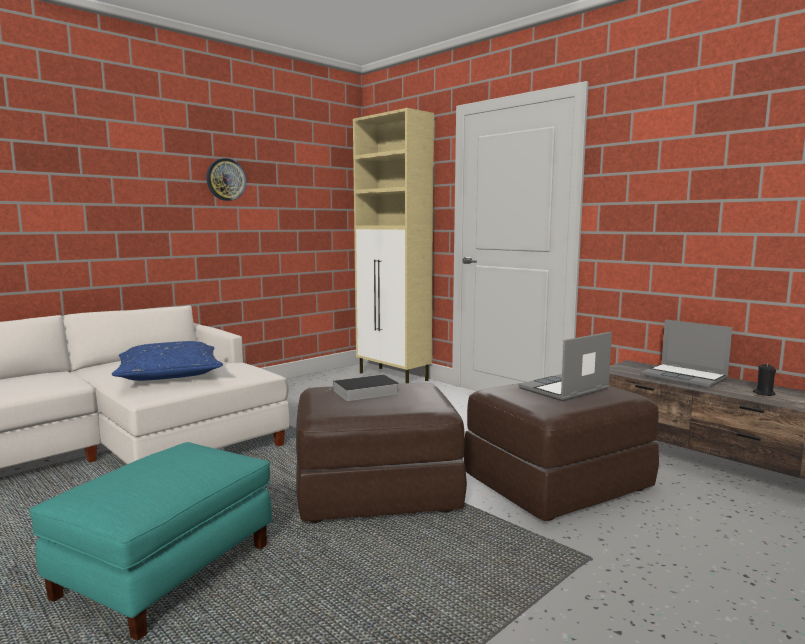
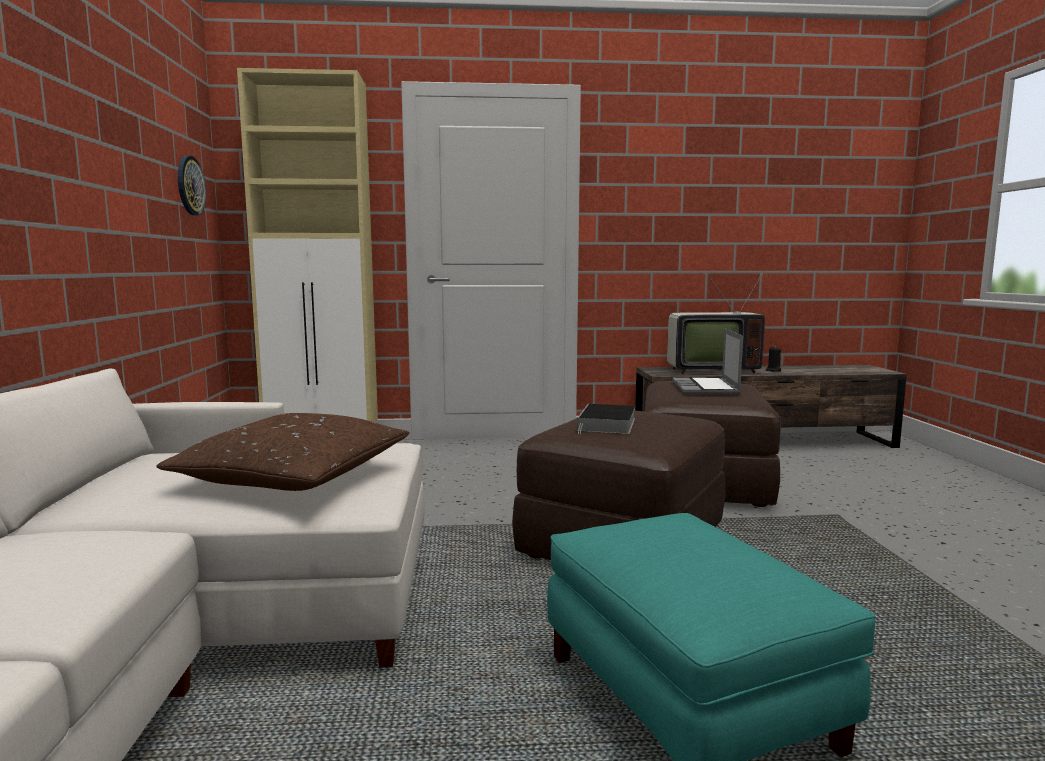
camera: 50 degrees left, 0 degrees up
(169, 374) = (294, 475): blue pillow -> brown pillow
(226, 179) = (91, 133): wall clock -> wall clock (190, 185)
(685, 377) = (710, 370): laptop -> television

